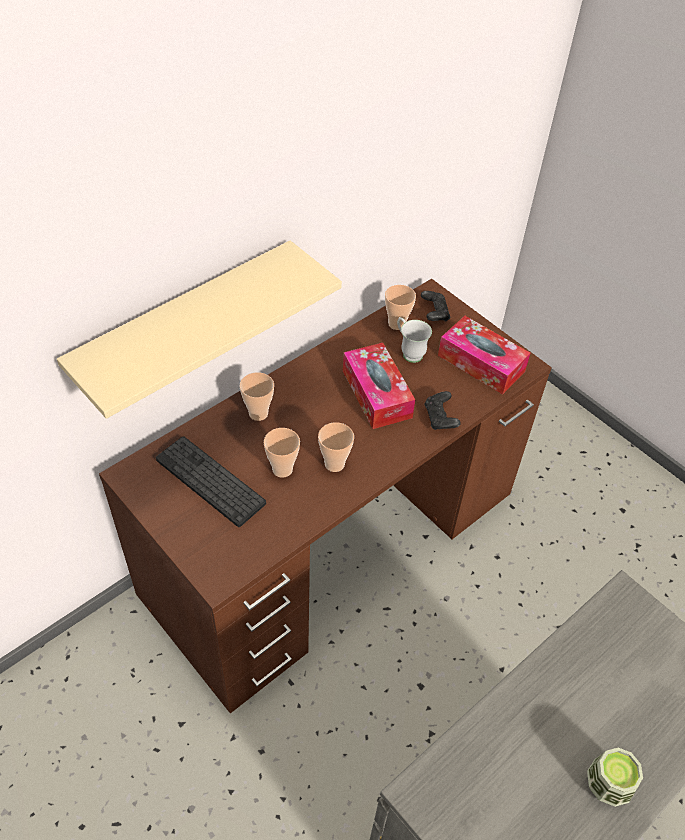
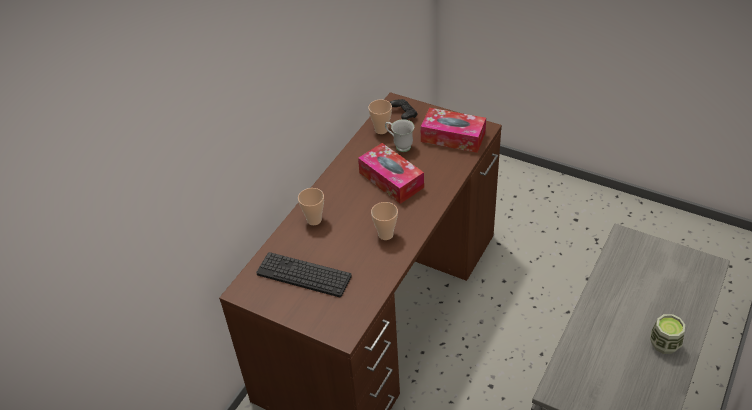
camera: 15 degrees left, 5 degrees down
(185, 326) = (253, 166): beige shelf -> none
(282, 469) = (351, 250): cup -> none
(440, 418) = (443, 181): black game controller -> none

